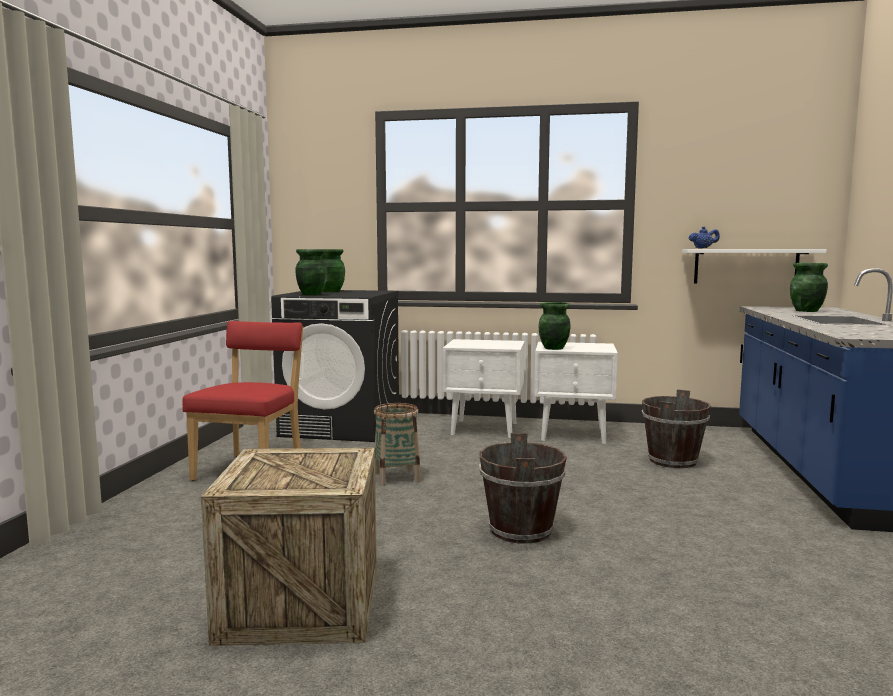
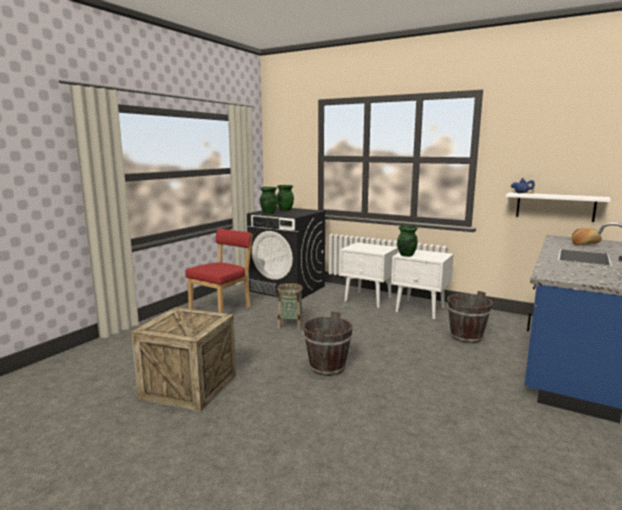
camera: 20 degrees right, 5 degrees up
(807, 311) = (585, 244): green vase -> bread

